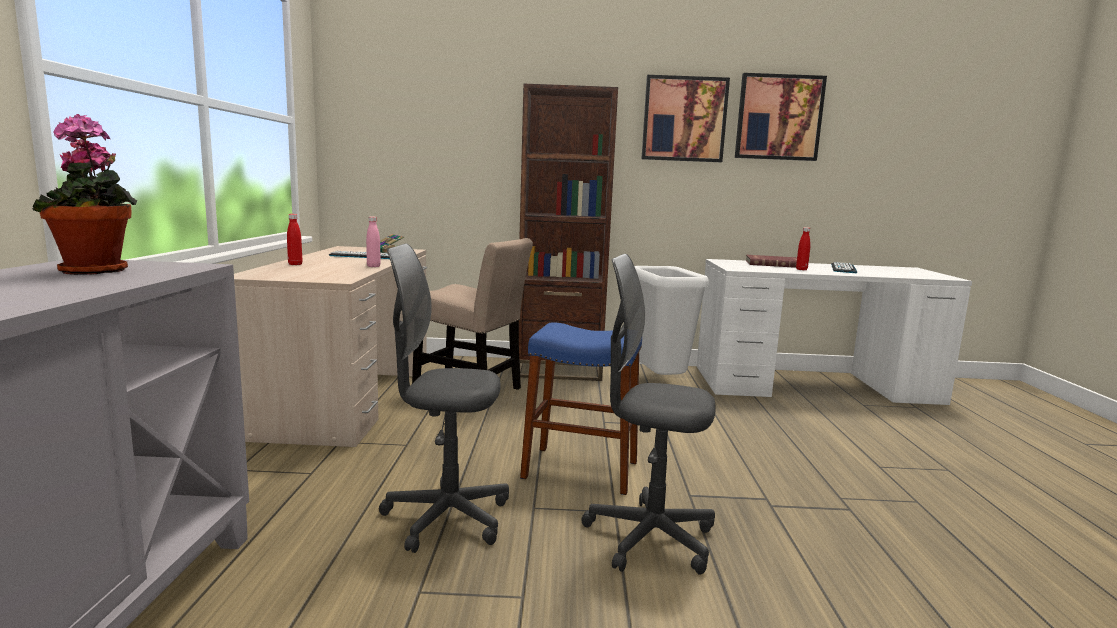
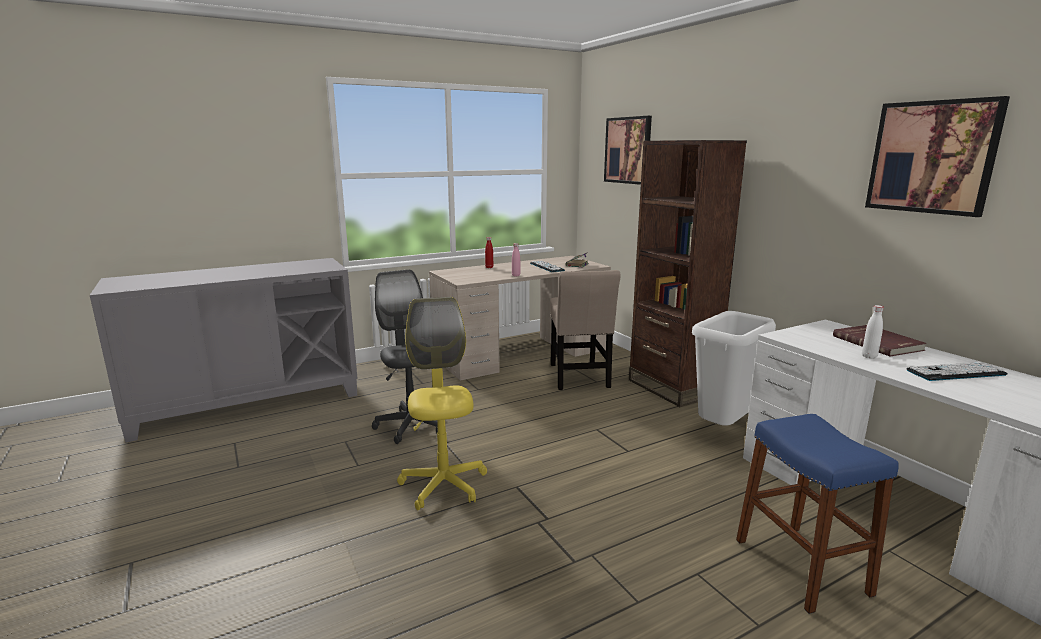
camera: 60 degrees right, 5 degrees up
(96, 271) = (303, 266): potted plant -> none
(580, 469) = (508, 442): blue stool -> blue stool (801, 566)
(649, 538) = (443, 485): grey office chair -> yellow office chair
(684, 119) = (816, 161): picture -> picture (628, 150)
(801, 269) = (869, 356): red bottle -> white bottle

